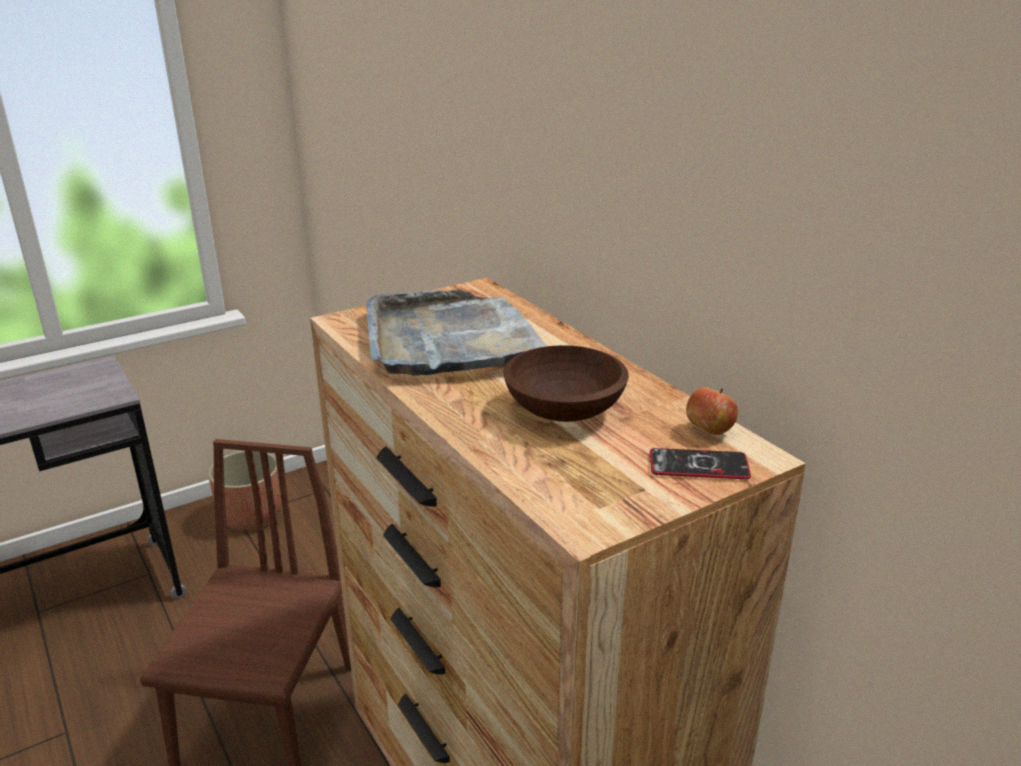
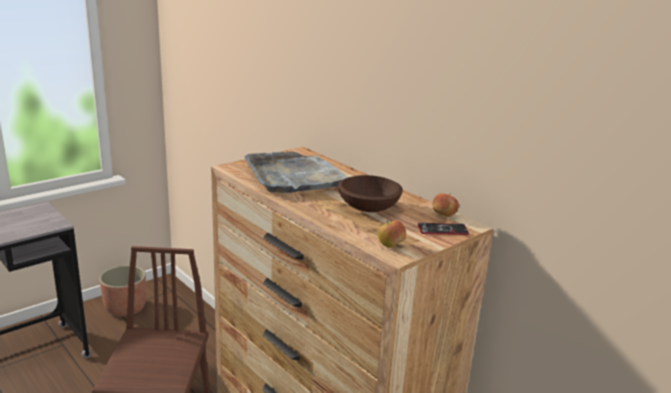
camera: 10 degrees left, 5 degrees down
(581, 502) = (390, 246): none -> apple

